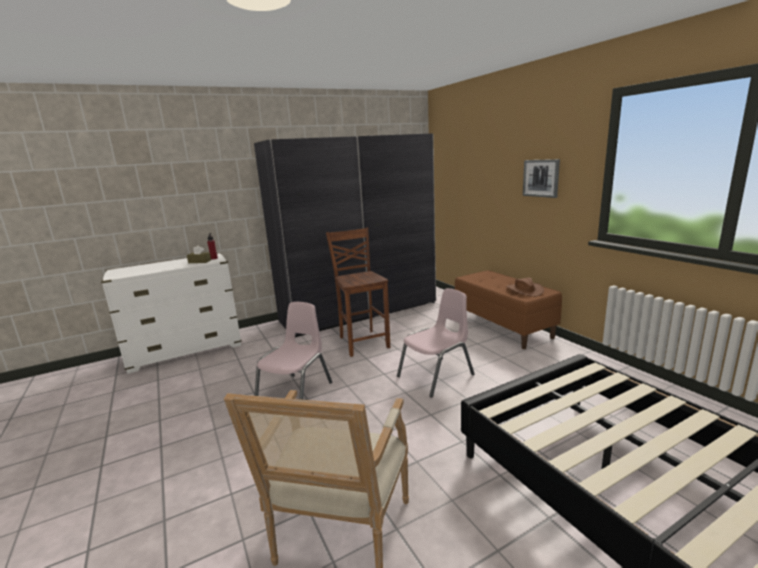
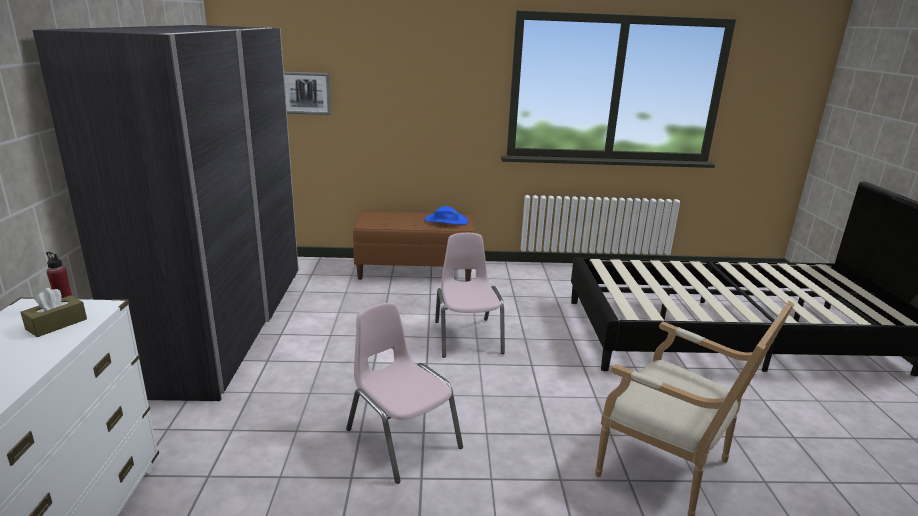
camera: 65 degrees left, 5 degrees up
(363, 342) = (328, 351): brown chair -> none
(524, 290) = (446, 221): brown hat -> blue hat
(541, 178) = (435, 94): picture -> picture (306, 93)

